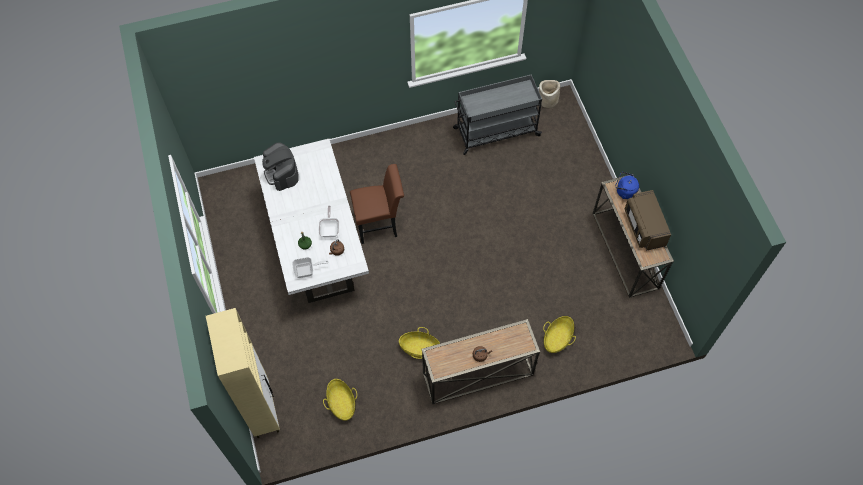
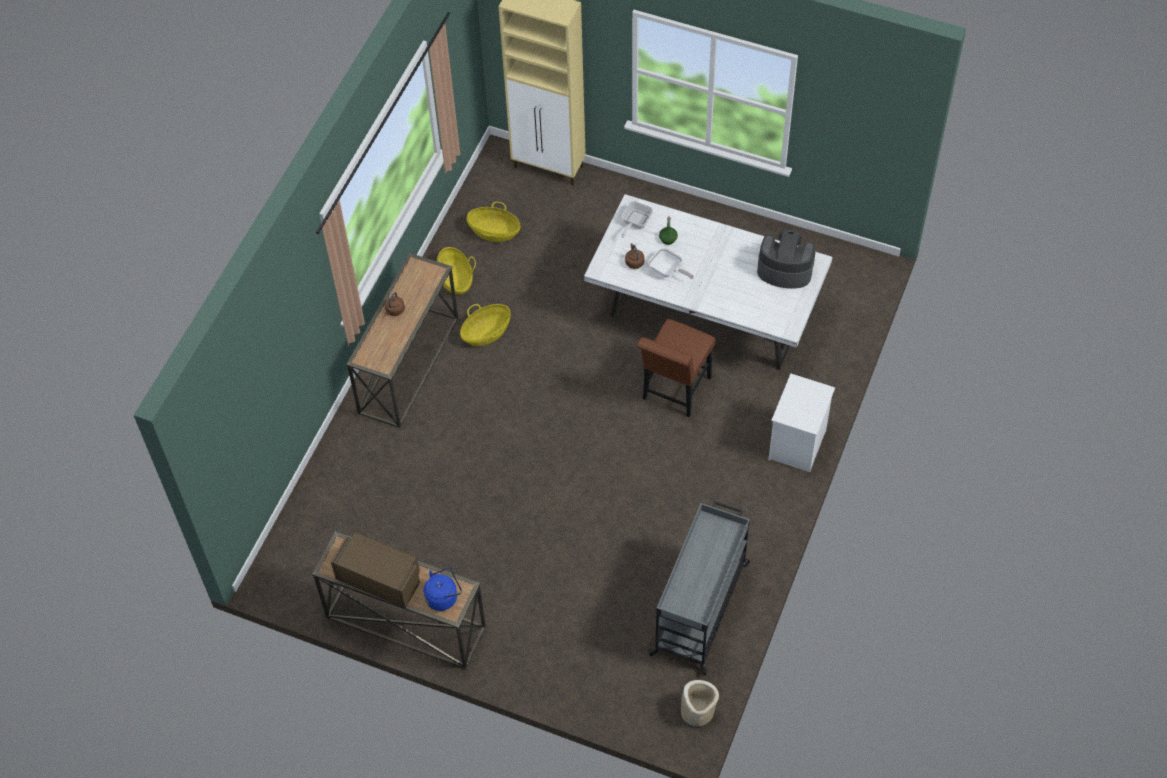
camera: 130 degrees right, 5 degrees down
(366, 148) = (798, 445): none -> white nightstand
(557, 338) = (373, 466): basket -> basket (455, 279)

